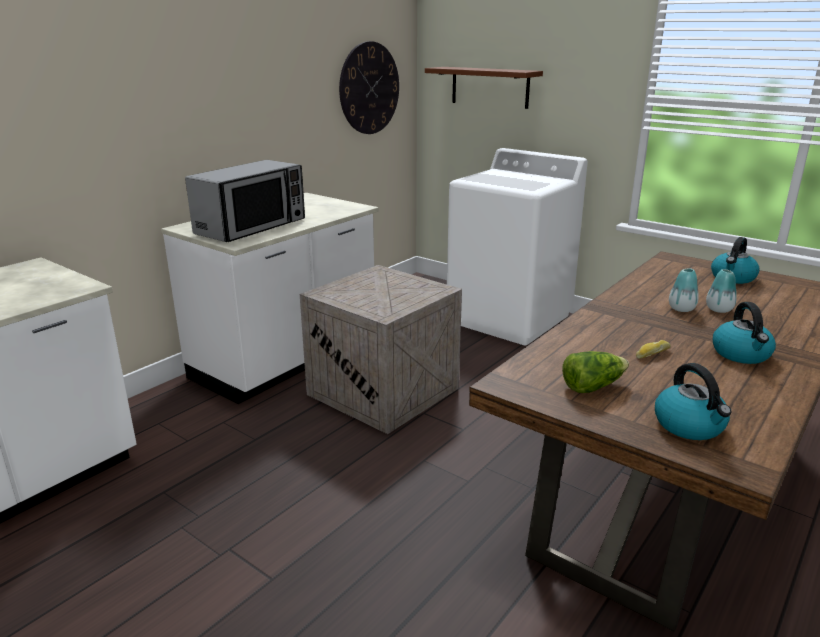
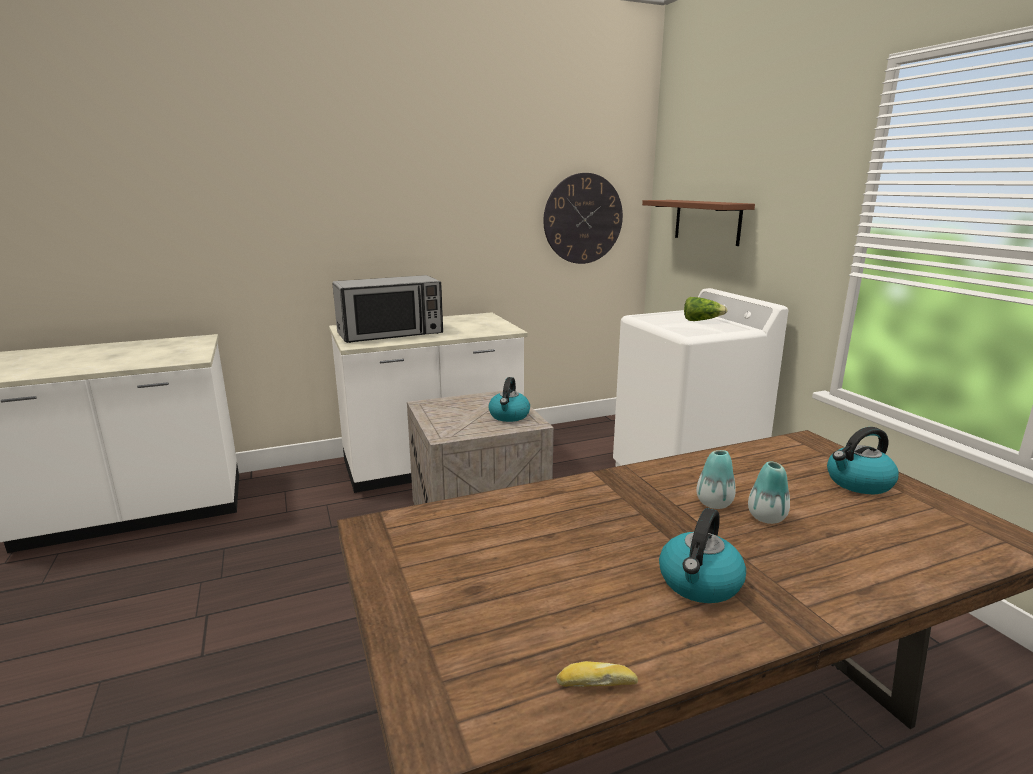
camera: 30 degrees right, 5 degrees down
(592, 386) = (447, 560): lettuce -> lettuce (701, 320)
(651, 353) = (580, 545): bread -> bread (596, 683)
(690, 426) = (470, 649): kettle -> kettle (509, 416)

